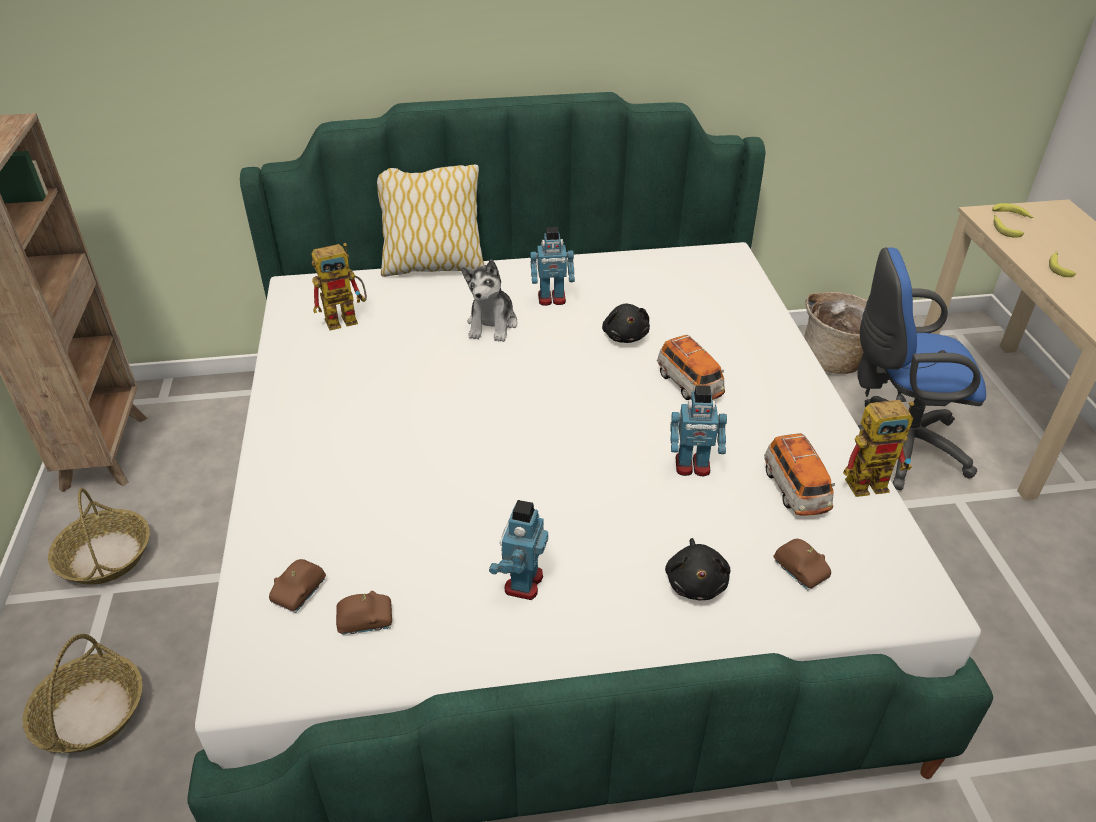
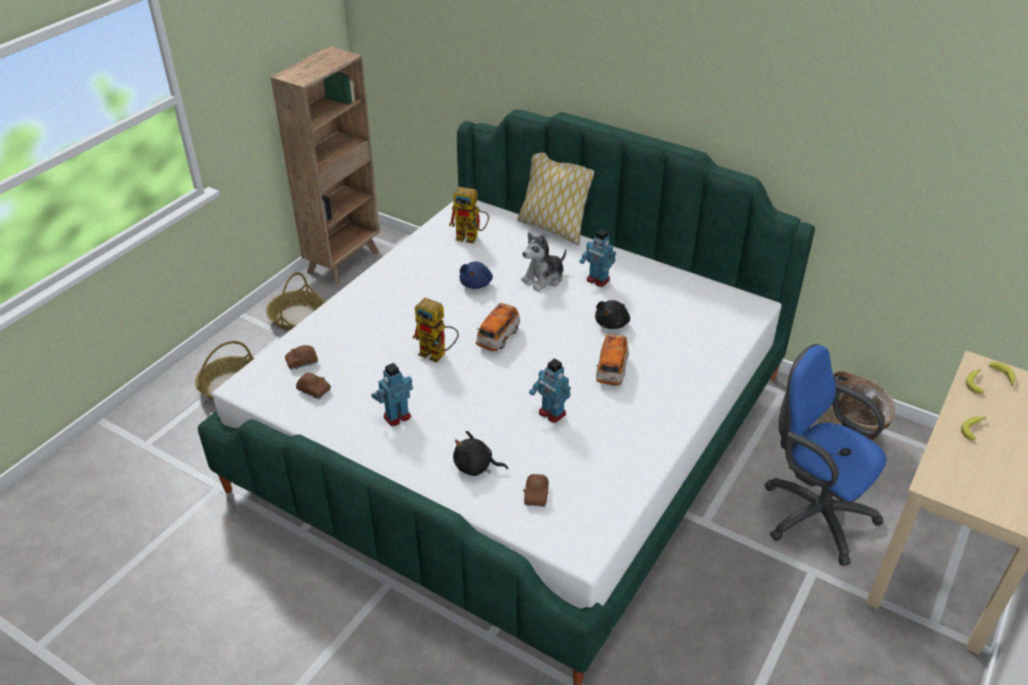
camera: 40 degrees right, 0 degrees up
(420, 367) = (476, 283): none -> blue plush toy
(696, 582) = (476, 467): black plush toy -> black plush toy turned 60 degrees clockwise
(795, 490) = (591, 458): toy car -> toy car (498, 338)
(873, 481) = (644, 481): toy robot -> toy robot (438, 354)

